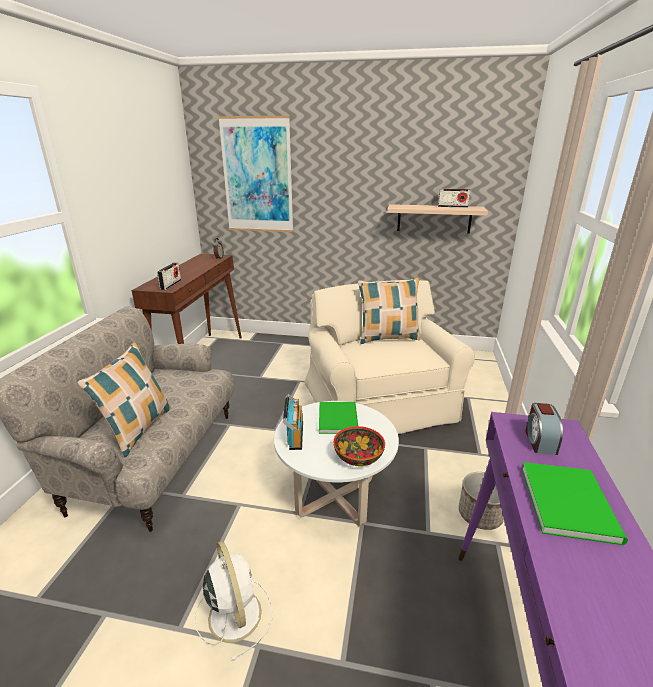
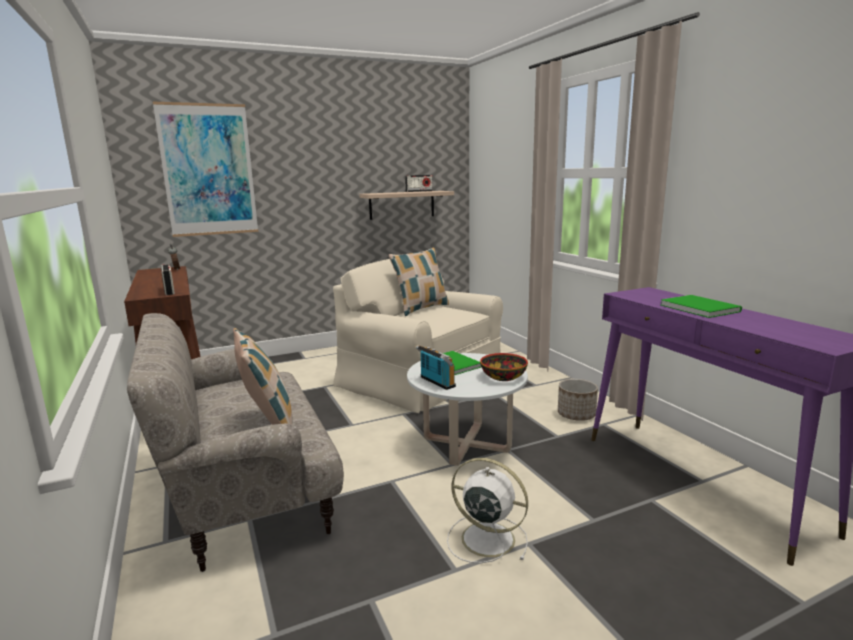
camera: 35 degrees left, 10 degrees down
(539, 441) = (648, 296): alarm clock -> none

